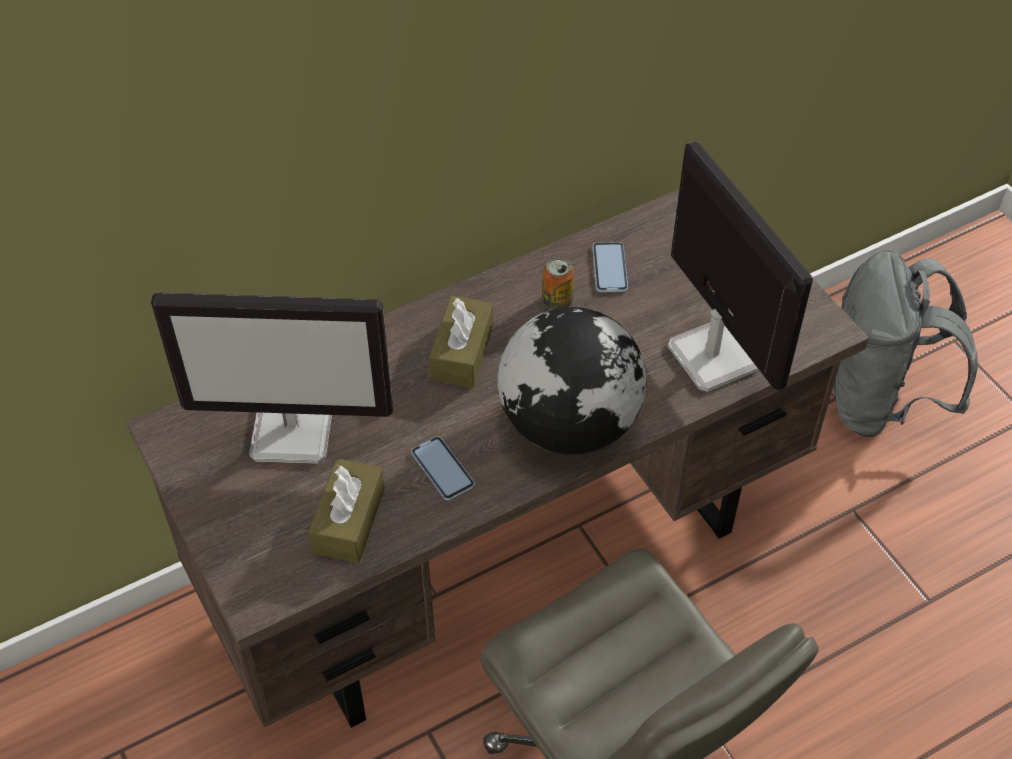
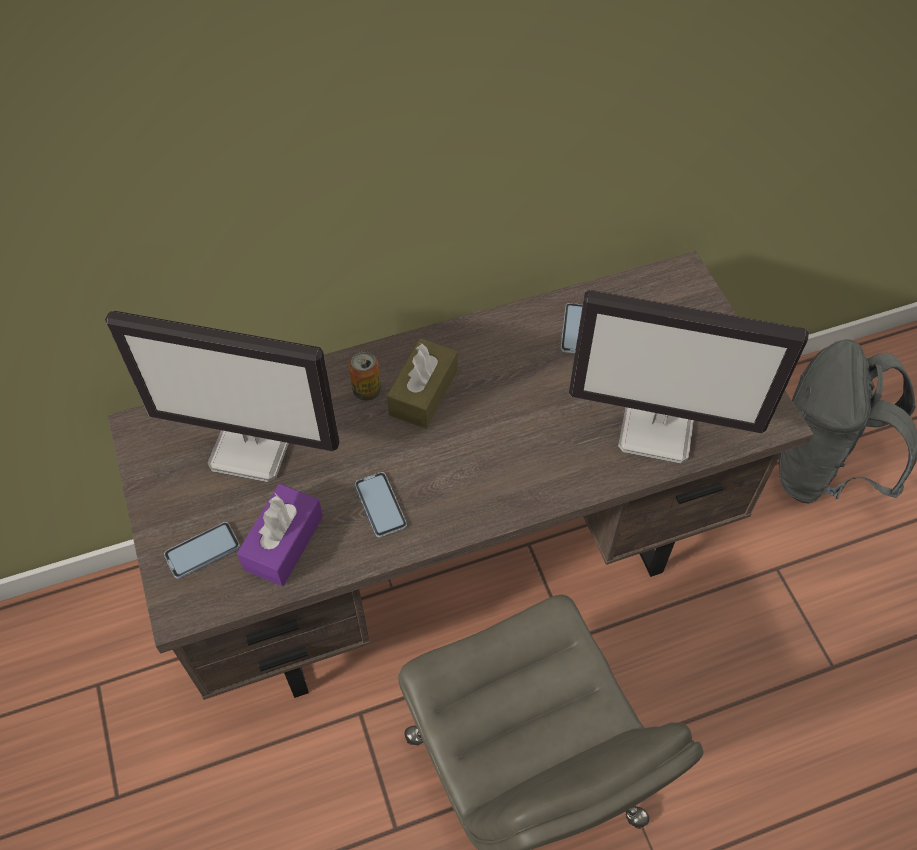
camera: 10 degrees right, 5 degrees up
(264, 541) = (202, 551): none -> phone
(349, 520) = (283, 542): brown tissue box -> purple tissue box
(557, 301) = (521, 355): can -> can (367, 390)
(570, 422) = (509, 477): globe -> none
(713, 354) = (658, 429): monitor -> monitor turned 120 degrees clockwise

